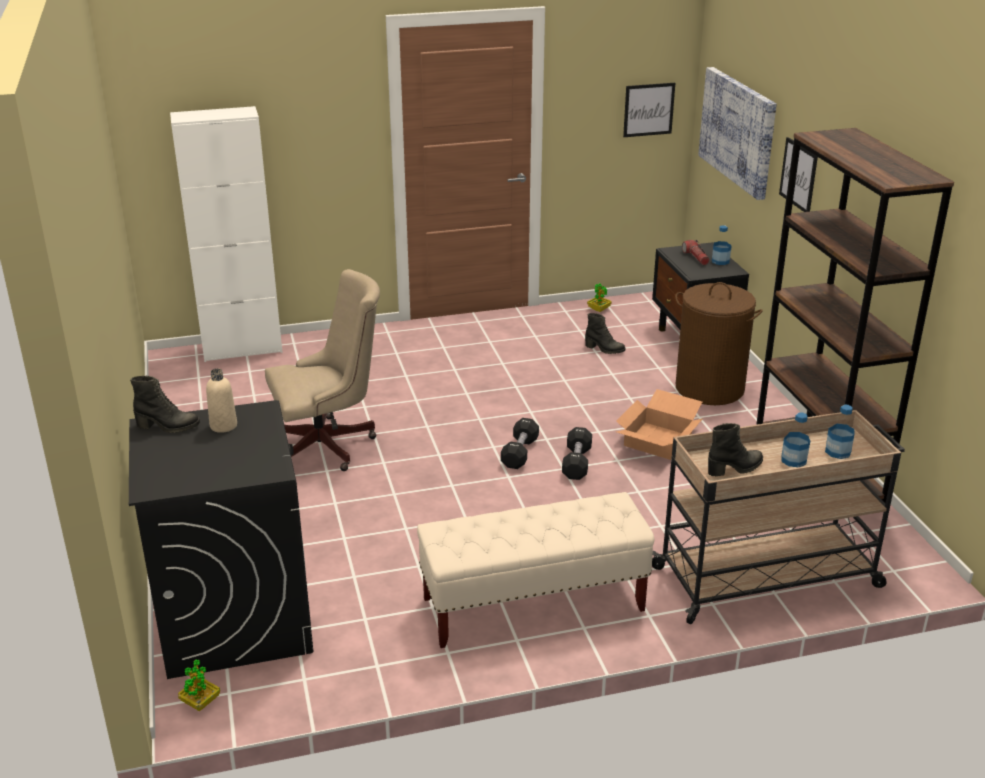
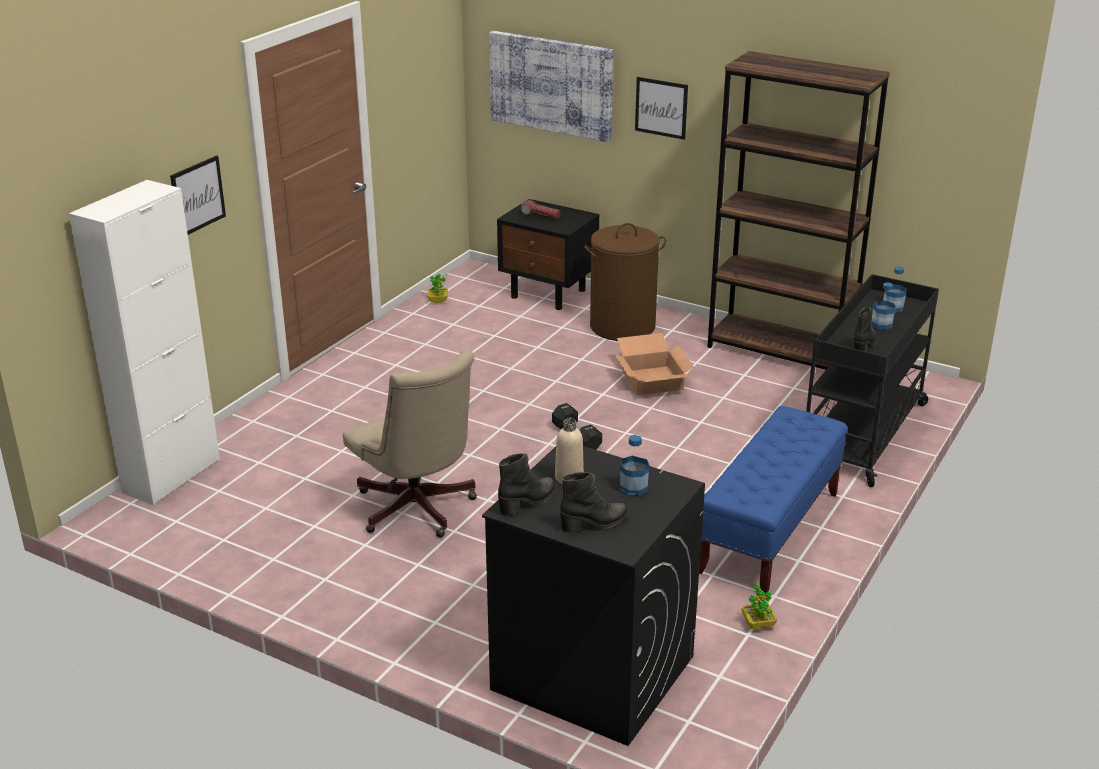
camera: 45 degrees left, 0 degrees up
(200, 702) = (682, 741): potted plant -> potted plant (758, 624)
(329, 445) = (417, 511): beige office chair -> beige office chair turned 120 degrees clockwise
(533, 605) = (769, 533): beige bench -> blue bench
(576, 463) = (628, 424): black dumbbell -> none
(604, 349) = (498, 331): black boot -> black boot (595, 524)
(648, 109) = (436, 86): picture -> picture (198, 196)
(720, 261) = (562, 212): bottle -> bottle (633, 487)
(769, 577) = (863, 433): beige cart -> black cart

